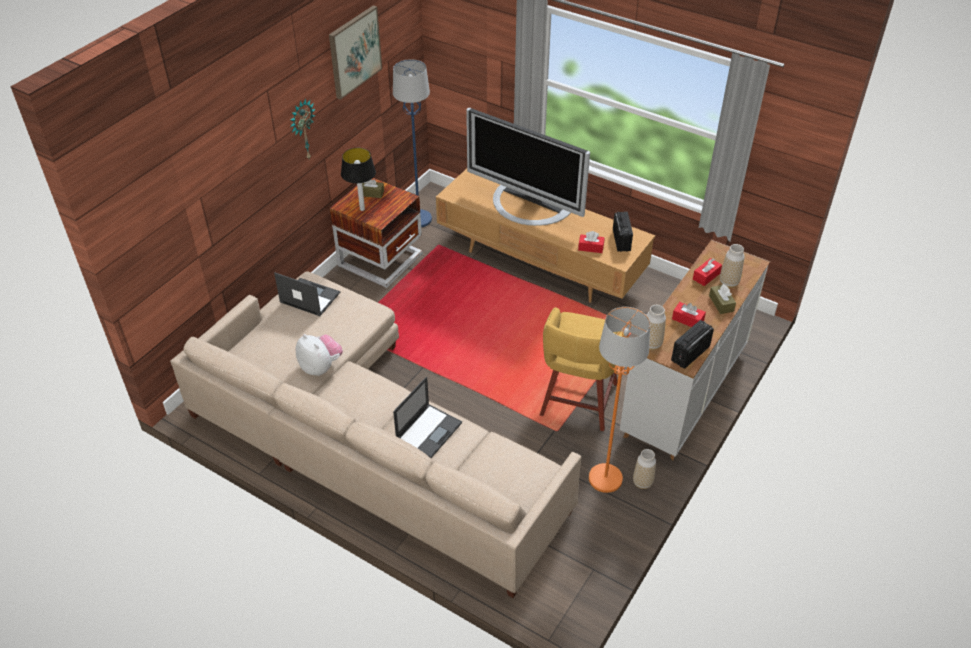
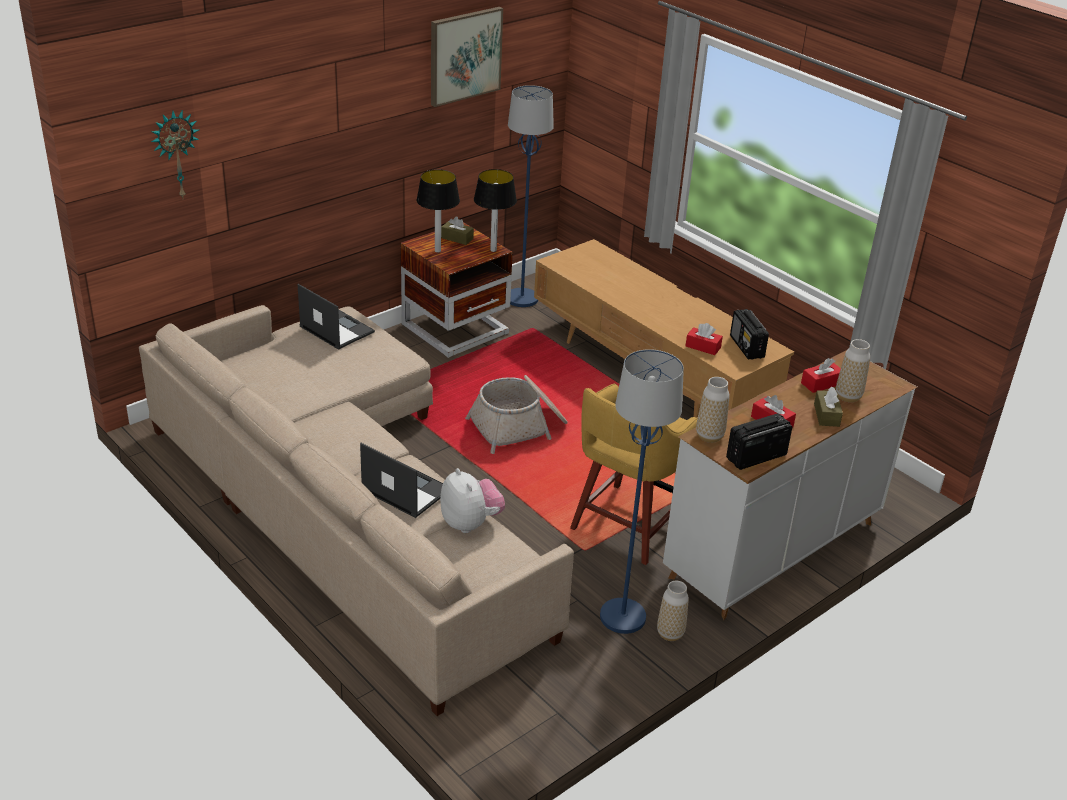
camera: 15 degrees right, 10 degrees down
(302, 130) = (376, 128): wall clock -> wall clock (175, 154)
(321, 367) = (312, 398): plush toy -> plush toy (470, 523)
(404, 198) = (493, 250): none -> table lamp
(429, 430) = (405, 489): laptop -> laptop turned 105 degrees counterclockwise
(466, 337) = (519, 427): none -> basket
(527, 206) = (644, 291): television -> none
(605, 479) = (623, 617): orange floor lamp -> blue floor lamp
(621, 240) = (747, 347): radio -> radio turned 150 degrees clockwise

